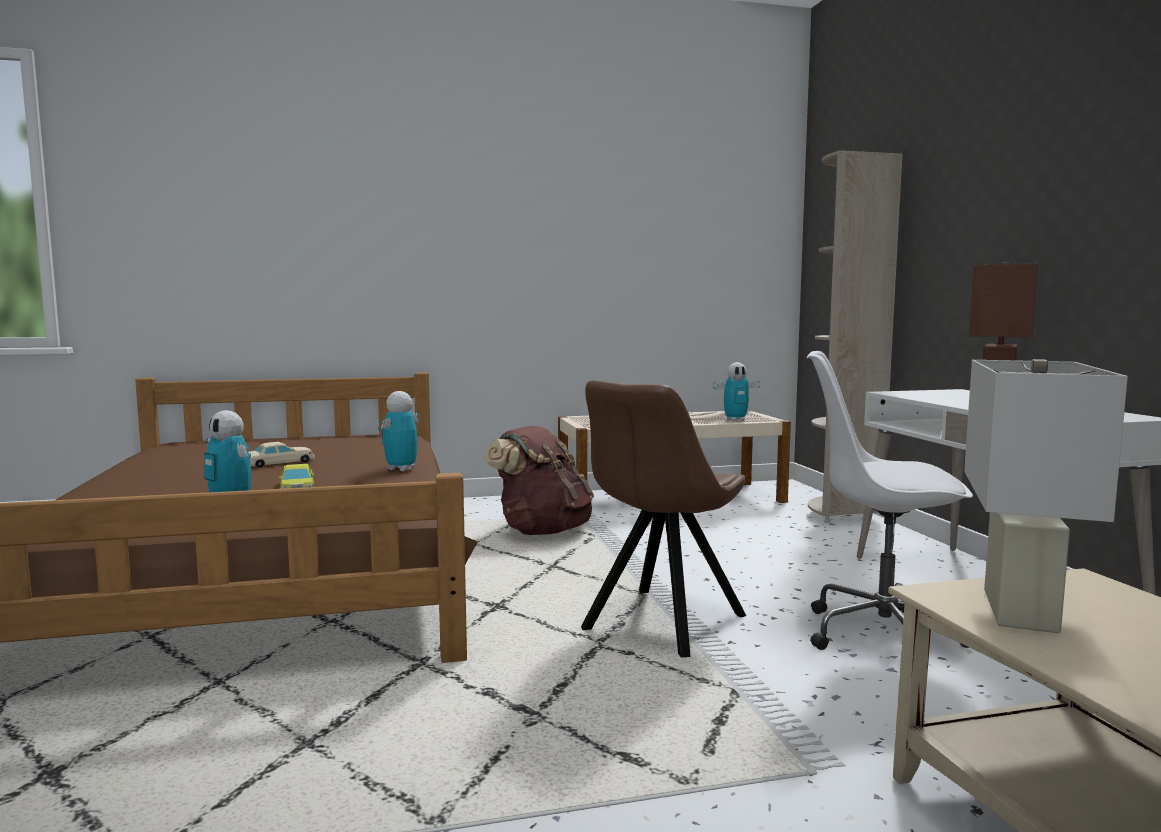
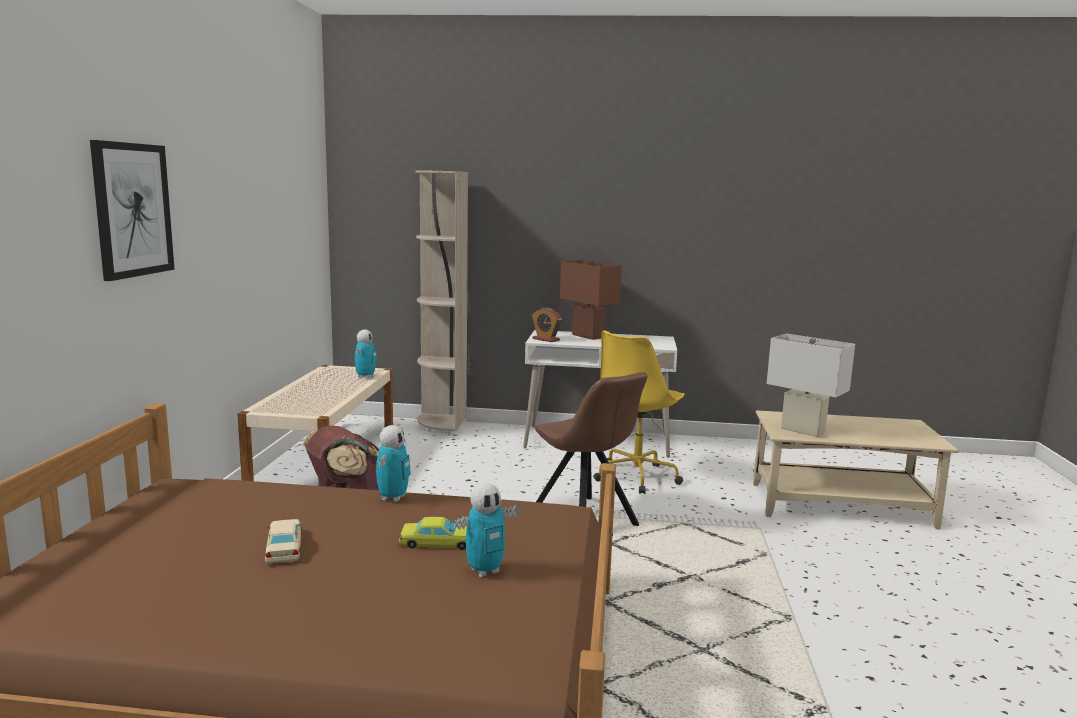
camera: 70 degrees left, 5 degrees up
(401, 469) = (393, 497): toy robot -> toy robot turned 120 degrees counterclockwise
(429, 213) = (132, 210): none -> picture
(877, 636) = (635, 478): white office chair -> yellow office chair
(910, 393) = (546, 339): none -> alarm clock

